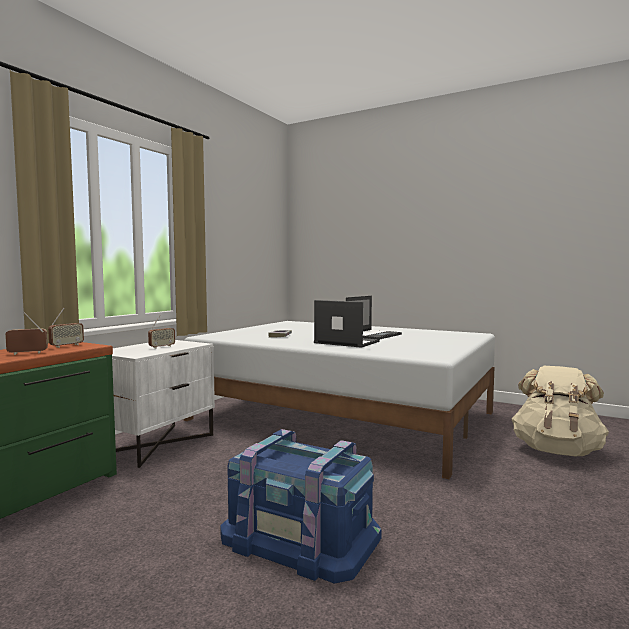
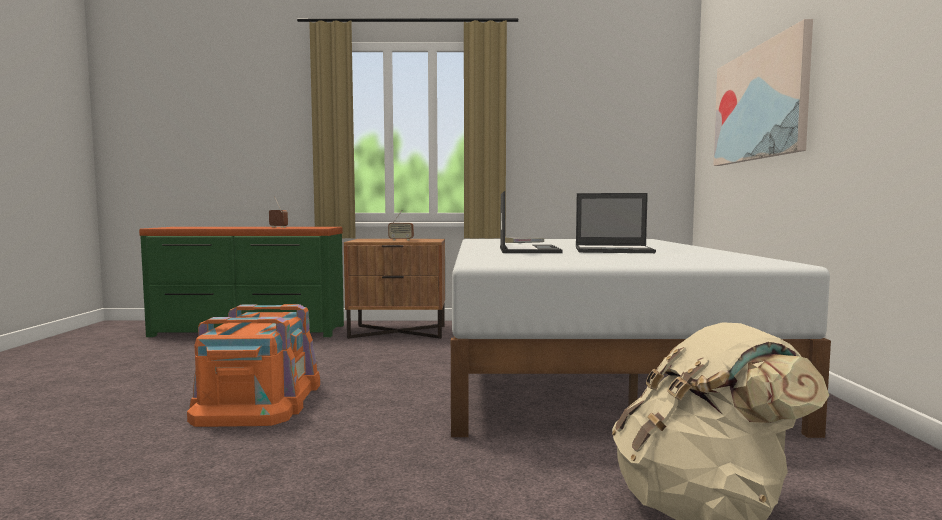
camera: 60 degrees right, 0 degrees up
(66, 346) = (315, 227): radio -> none
(157, 444) = (398, 331): white nightstand -> brown nightstand
(301, 536) = (261, 399): blue storage box -> orange storage box
(368, 238) = (760, 103): none -> picture

